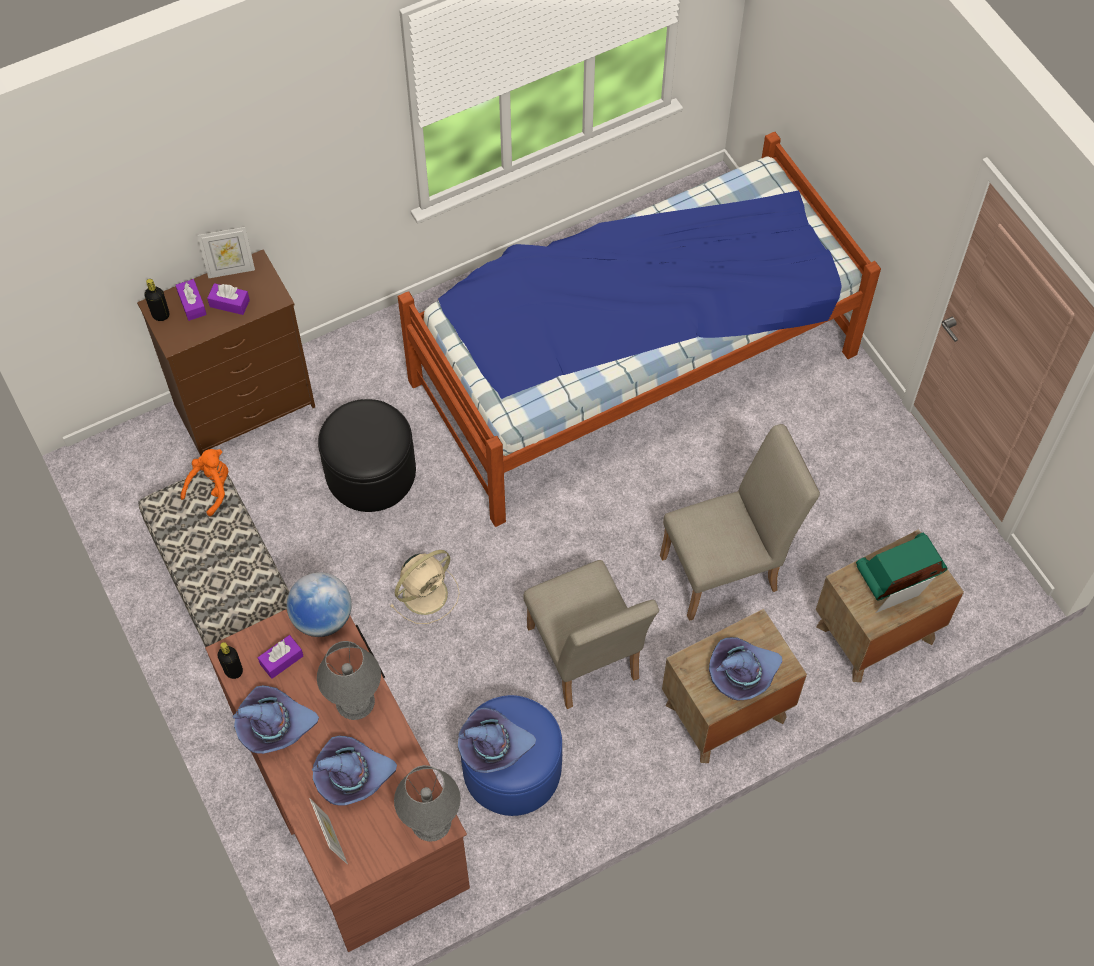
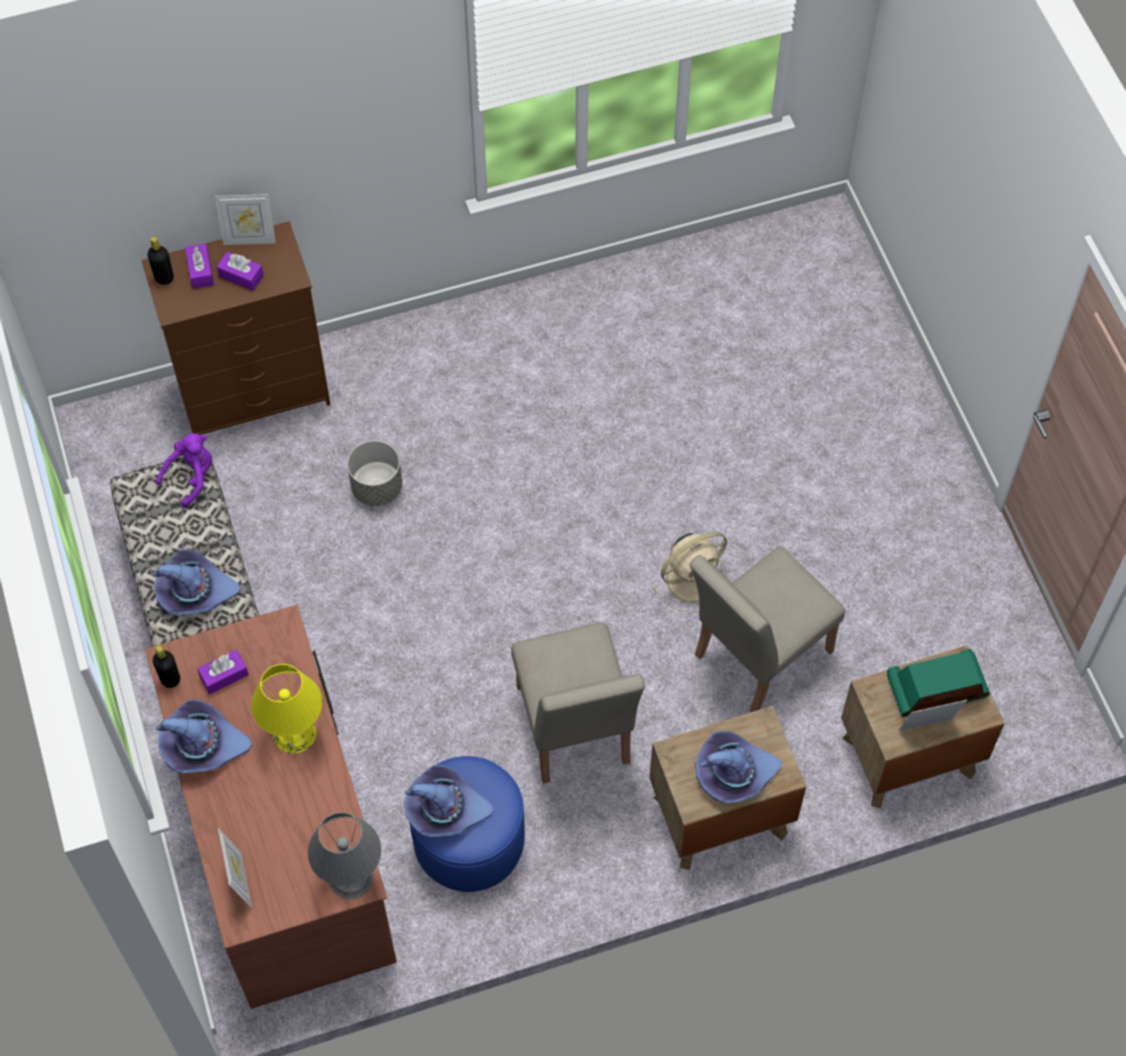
camera: 10 degrees right, 0 degrees up
(211, 488) = (192, 476): orange plush toy -> purple plush toy
(322, 618) = (277, 637): globe -> none
(351, 775) = (275, 813): purple hat -> purple hat (194, 591)
(354, 701) = (294, 733): grey table lamp -> yellow table lamp
(371, 473) = (377, 487): black ottoman -> grey planter
(426, 593) = (413, 630): beige fan -> beige fan (693, 579)
(632, 366) = (693, 411): bed -> none
(727, 570) = (754, 658): beige chair -> beige chair turned 150 degrees clockwise

